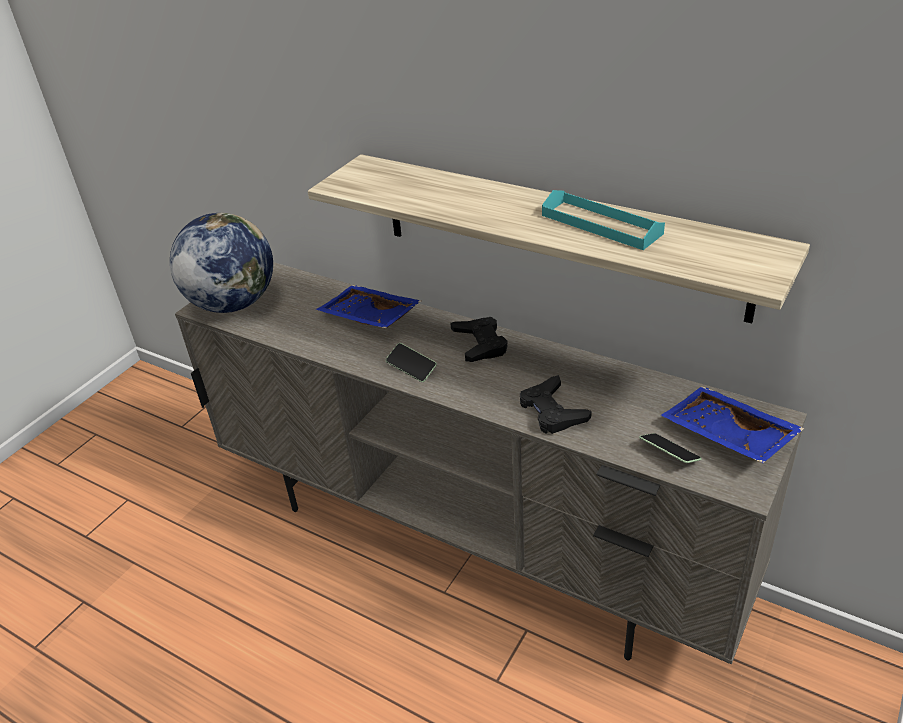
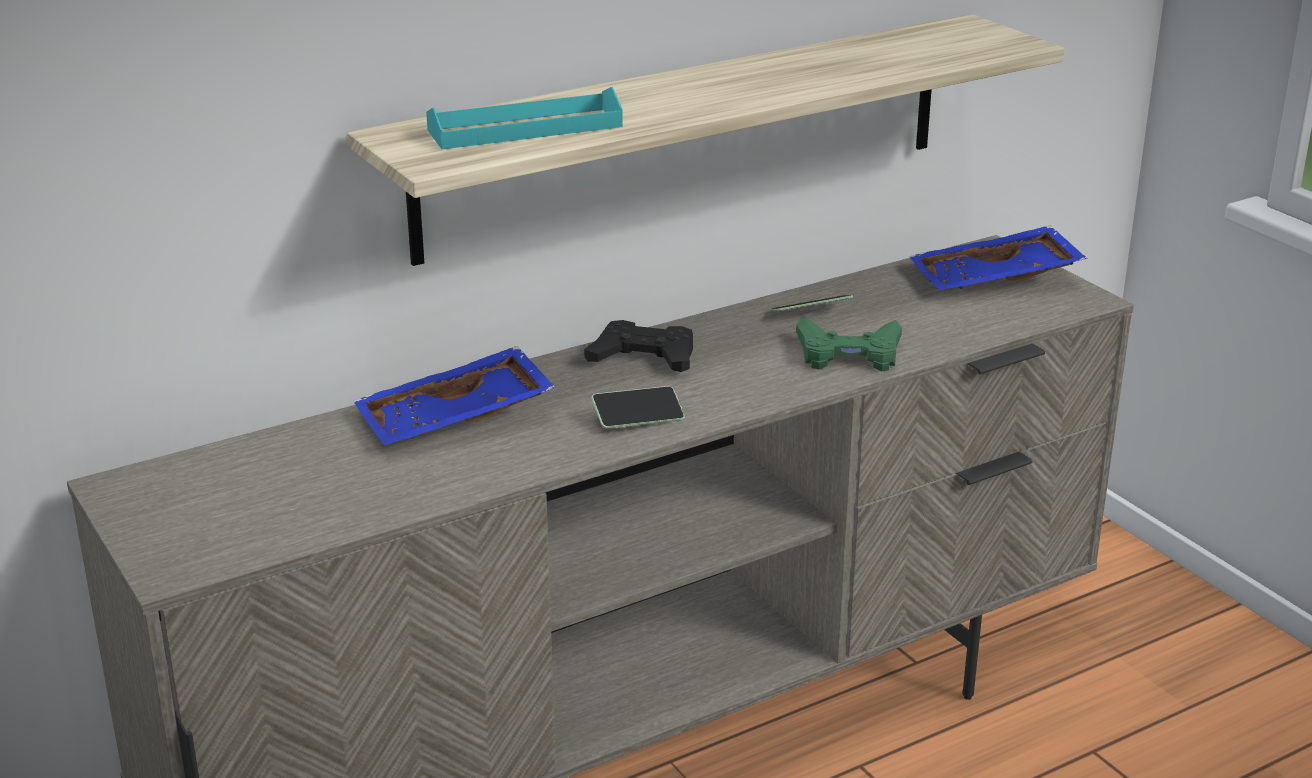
camera: 65 degrees left, 10 degrees down
(233, 303) = (211, 533): globe -> none
(552, 411) = (849, 354): black game controller -> green game controller
(601, 224) = (807, 66): turquoise tray -> turquoise tray (525, 128)
(669, 454) = (996, 316): phone -> phone (810, 314)

